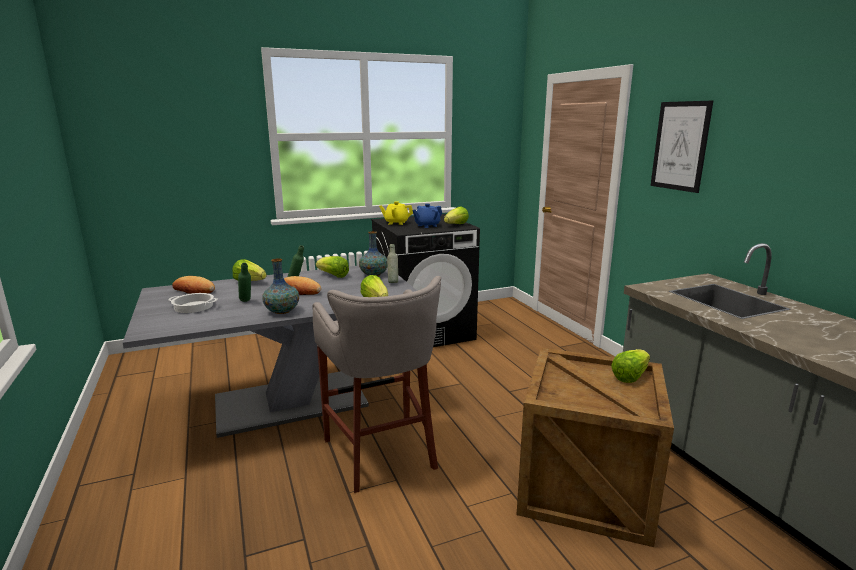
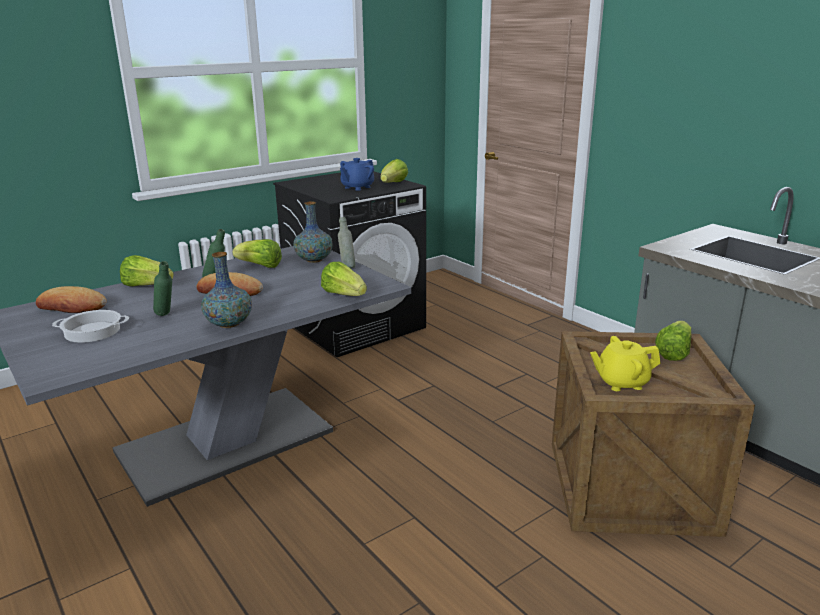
camera: 15 degrees left, 5 degrees up
(382, 454) = (381, 489): grey stool -> none
(396, 223) = (313, 186): yellow teapot -> yellow teapot (621, 382)
(680, 146) = (673, 74): picture -> none

